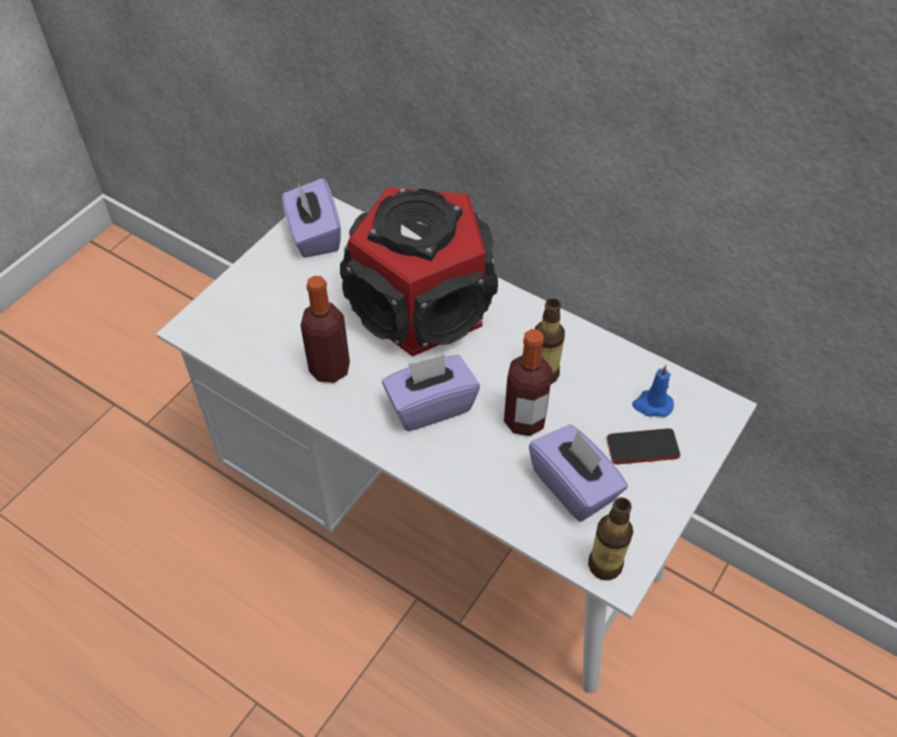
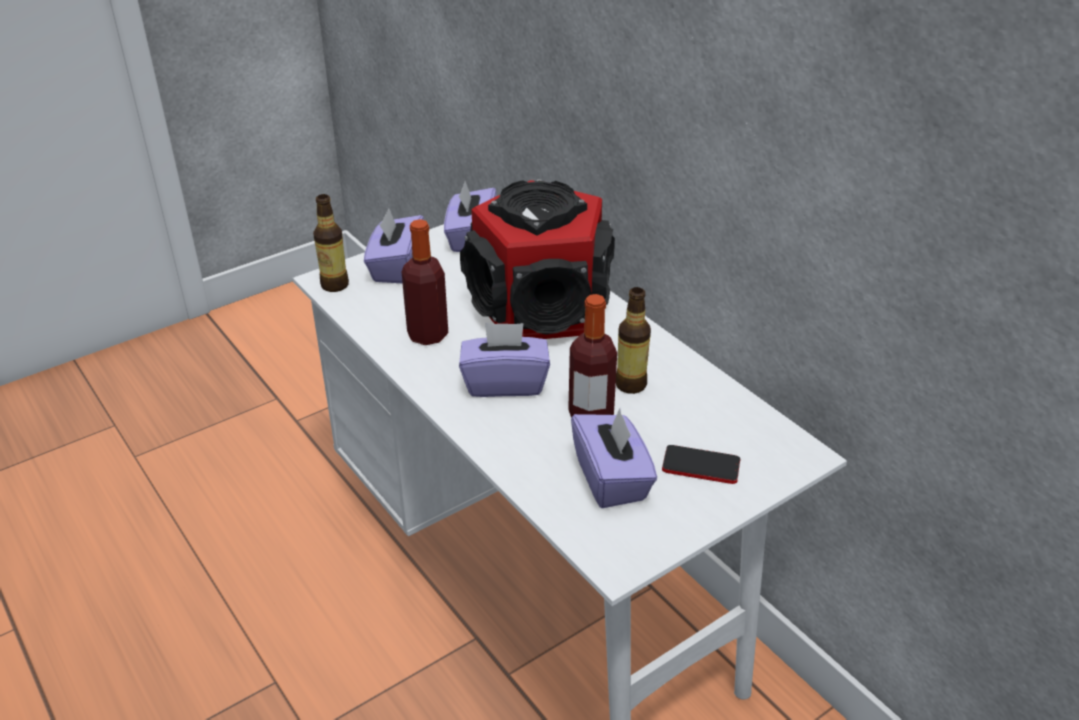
camera: 20 degrees right, 15 degrees down
(257, 292) = (396, 267): none -> purple tissue box
(605, 565) = (607, 551): bottle -> bottle (335, 285)
(652, 405) = (730, 434): blue candle -> none

